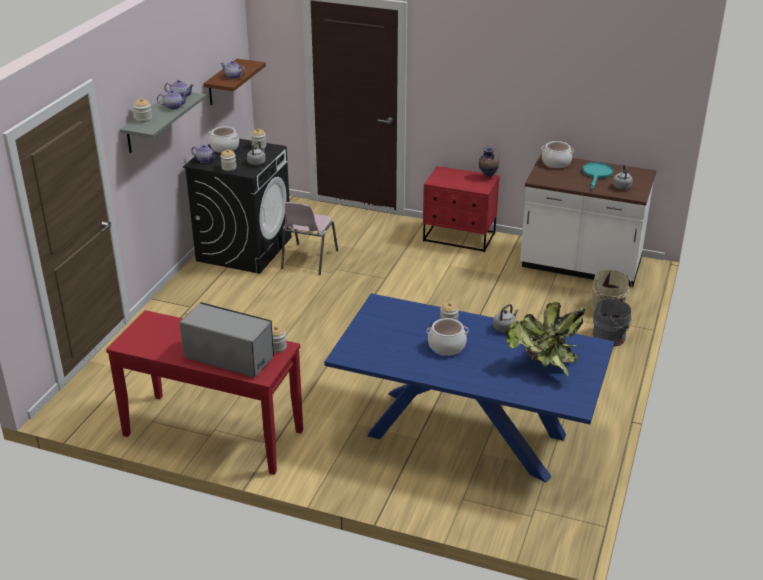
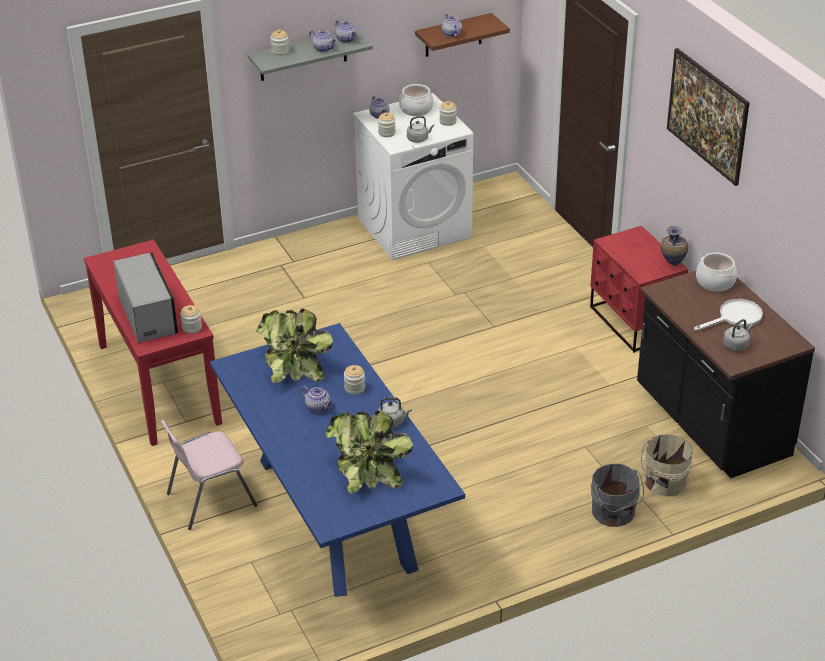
camera: 45 degrees right, 5 degrees up
(244, 249) = (415, 228): black washing machine -> white washing machine
(308, 260) = (453, 269): pink chair -> pink chair (210, 499)
(389, 334) = (292, 369): none -> potted plant
(447, 346) = (318, 407): cooking pot -> teapot
(505, 65) = (705, 136): none -> picture
(580, 266) = (710, 424): white counter -> black counter
(597, 174) = (735, 318): turquoise frying pan -> white frying pan

